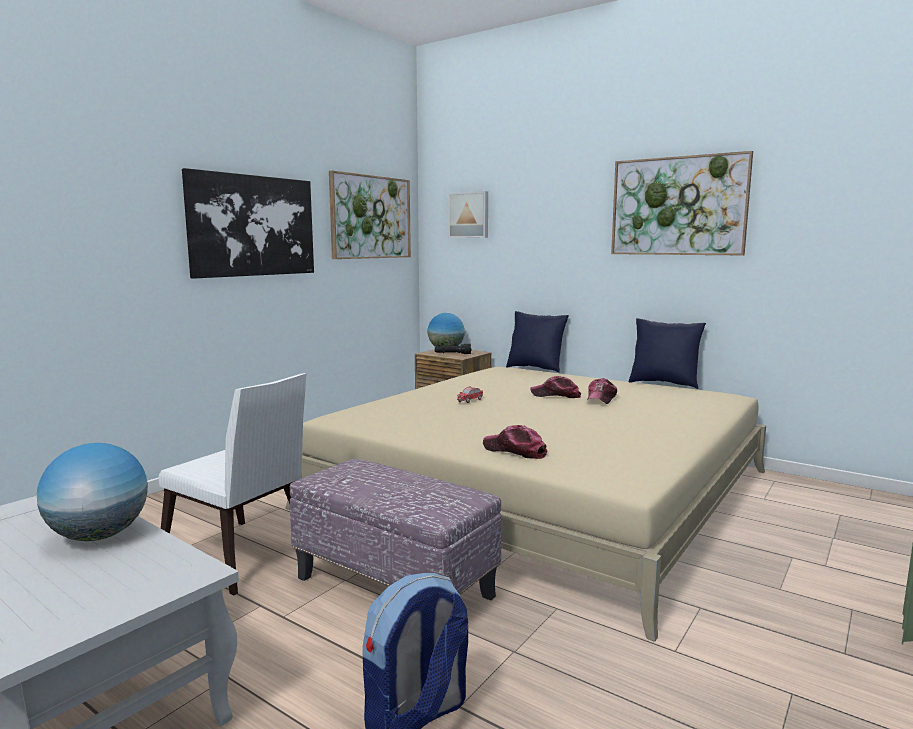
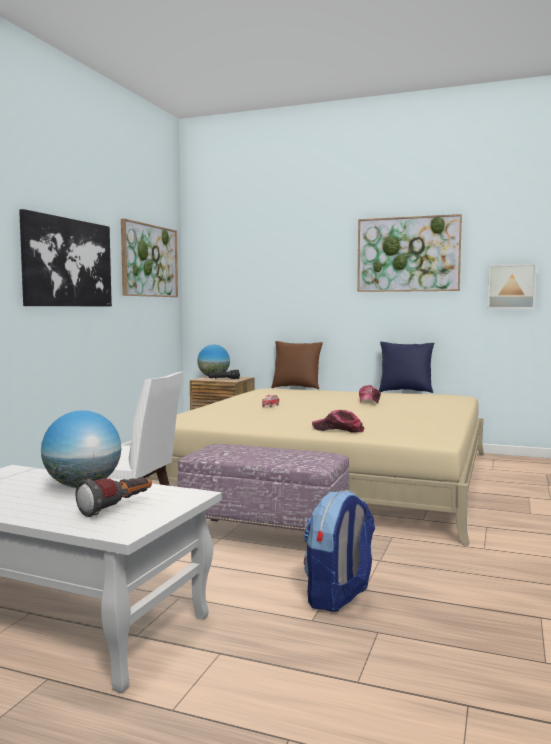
camera: 15 degrees left, 5 degrees down
(80, 590) = (117, 508): none -> flashlight
(469, 215) = (231, 261): picture -> picture (511, 286)
(535, 368) = (296, 388): blue pillow -> brown pillow
(556, 395) = (333, 400): cap -> none

